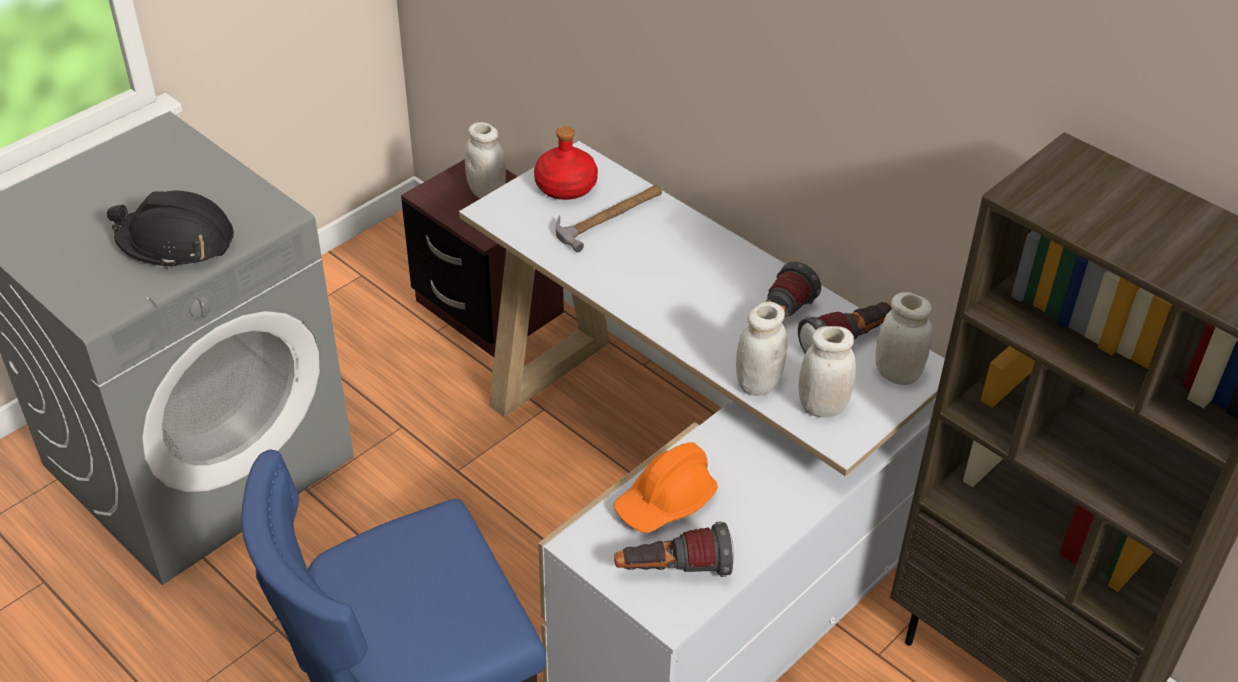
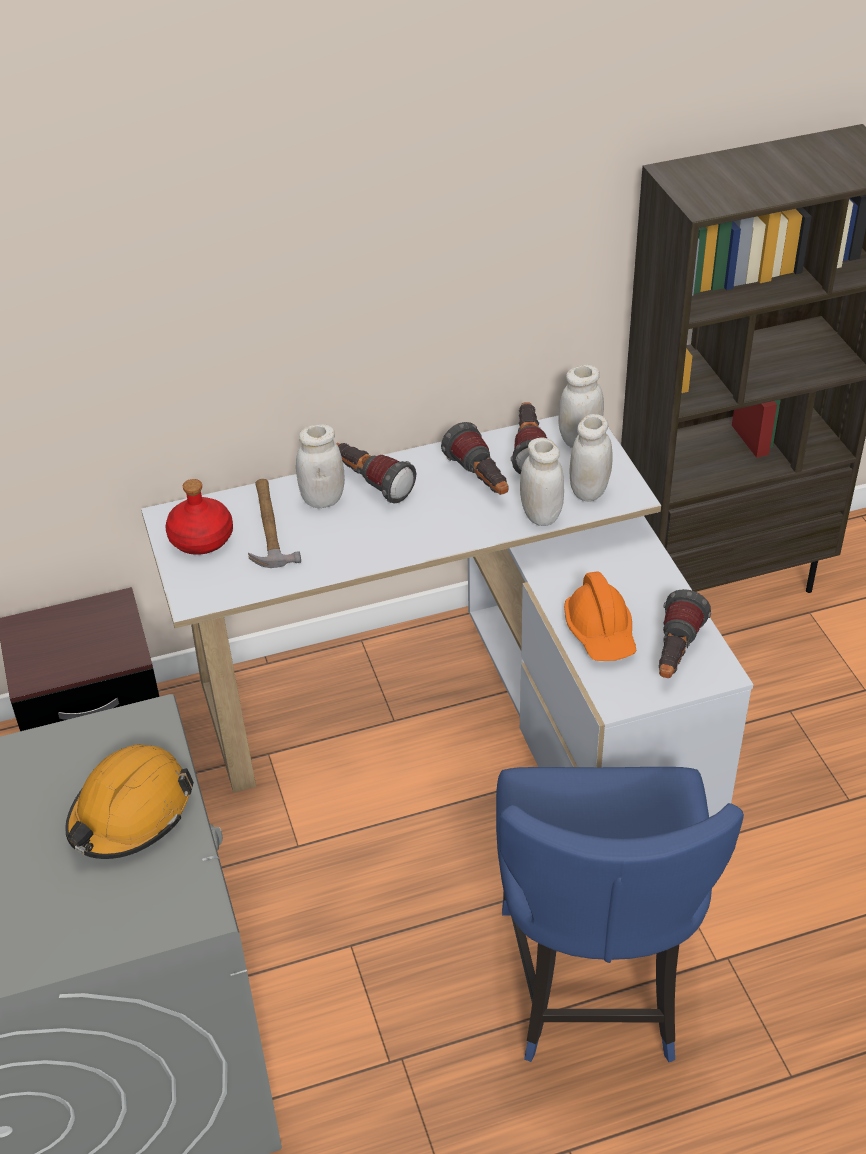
camera: 60 degrees left, 0 degrees up
(176, 242) = (130, 813): black hard hat -> orange hard hat
(486, 191) = (65, 632): white jar -> white jar (322, 499)
(713, 255) = (370, 483): none -> flashlight

